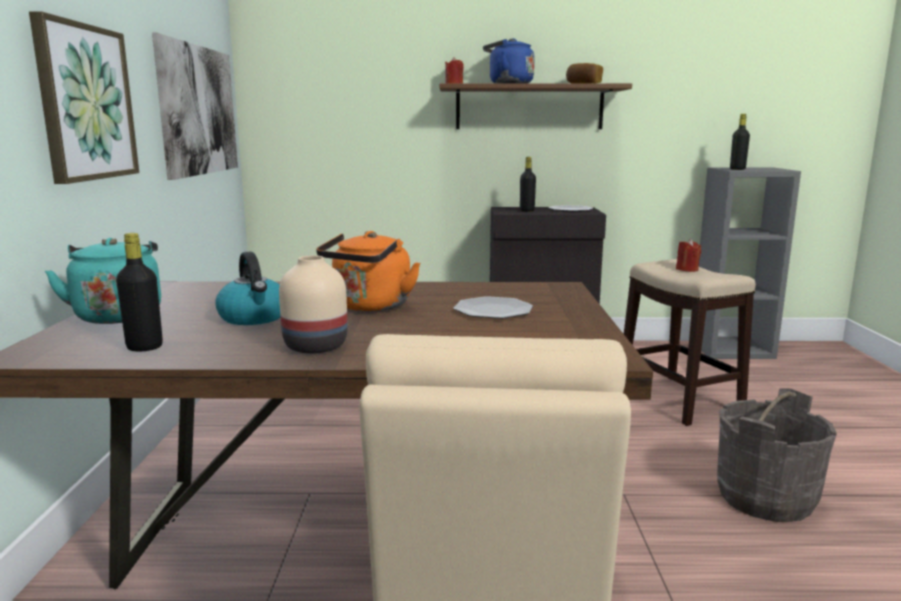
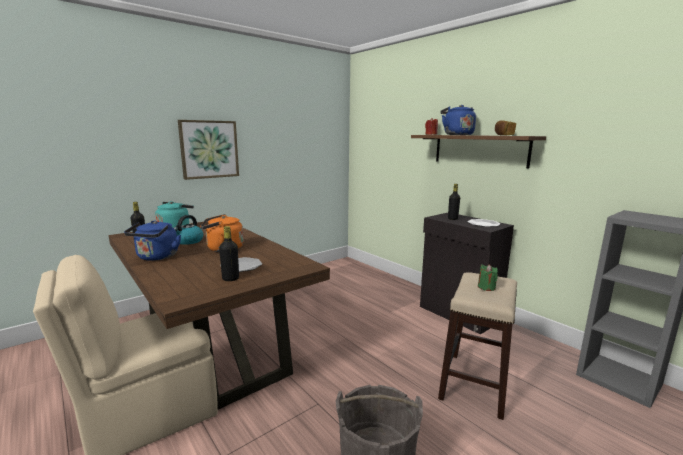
camera: 50 degrees right, 0 degrees up
(199, 110) = (305, 147): picture -> none
(315, 347) = (156, 257): beige vase -> blue kettle
(687, 269) = (486, 287): red candle -> green candle
(737, 169) = (629, 217): black bottle -> black bottle (230, 279)

